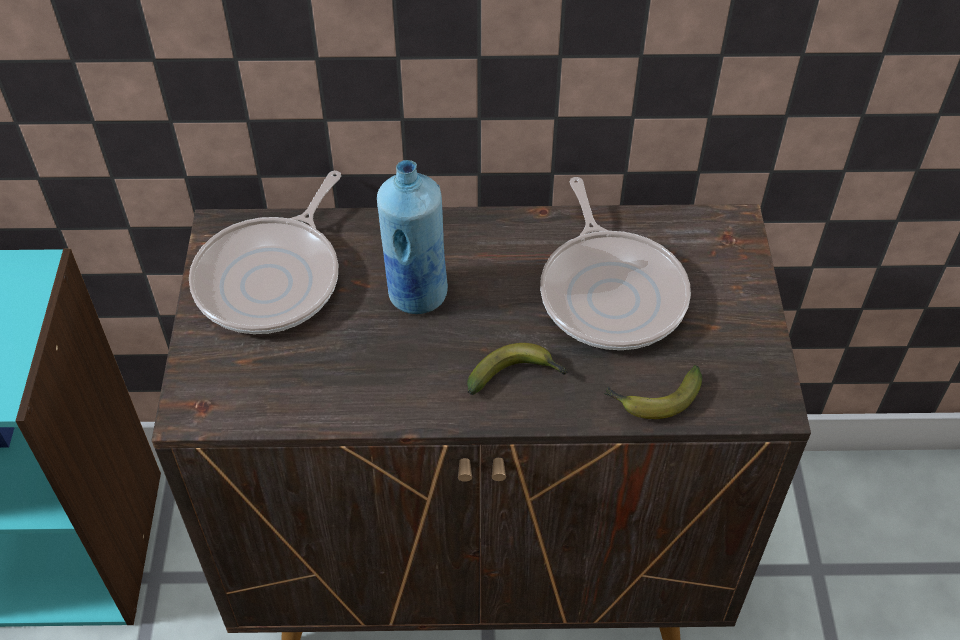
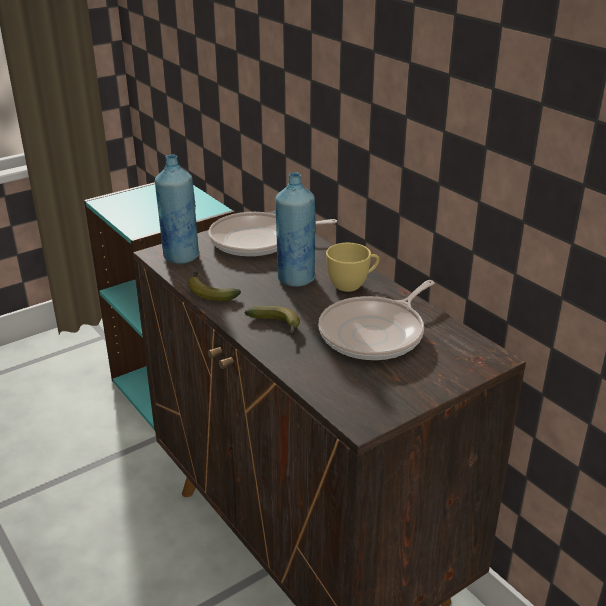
camera: 55 degrees right, 20 degrees down
(230, 387) = (181, 256): none -> blue bottle
(483, 248) = (352, 284): none -> yellow cup
(653, 400) = (312, 376): banana -> banana (209, 292)

